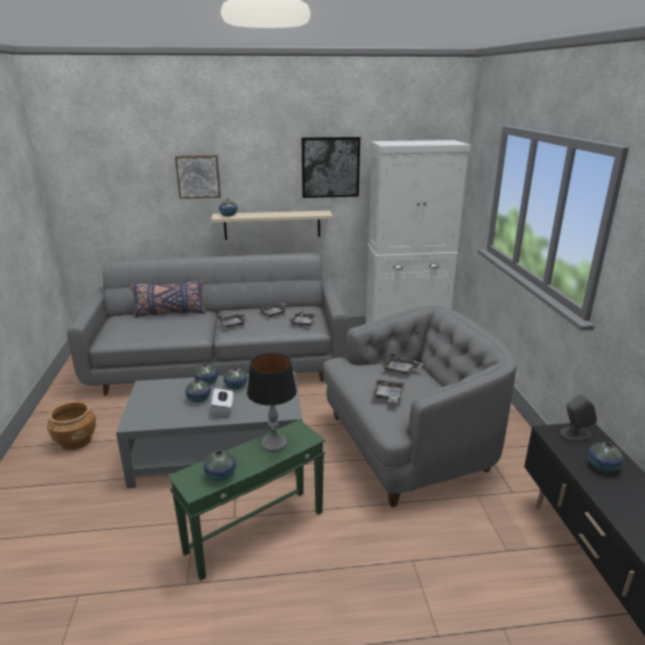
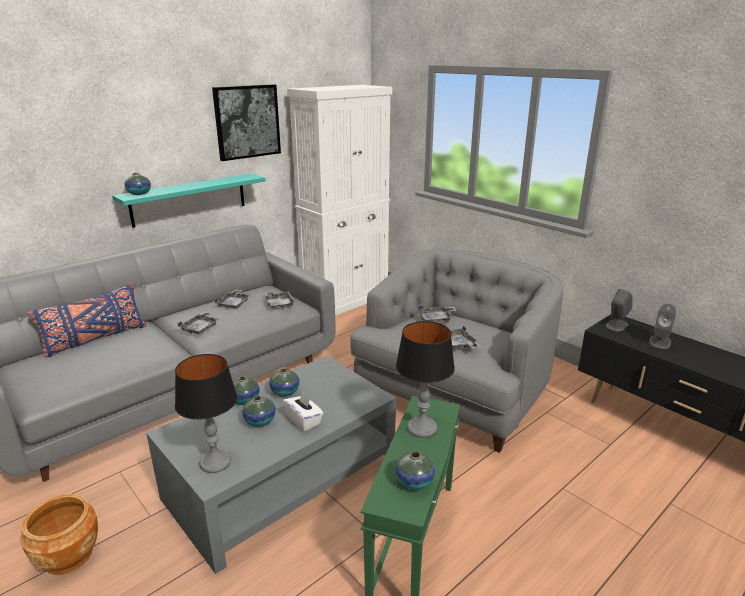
camera: 35 degrees left, 0 degrees up
(147, 413) = (215, 462): none -> table lamp
(198, 176) = (86, 146): picture -> none
(272, 225) = (189, 199): beige shelf -> turquoise shelf
(603, 466) = (660, 342): vase -> grey speaker

